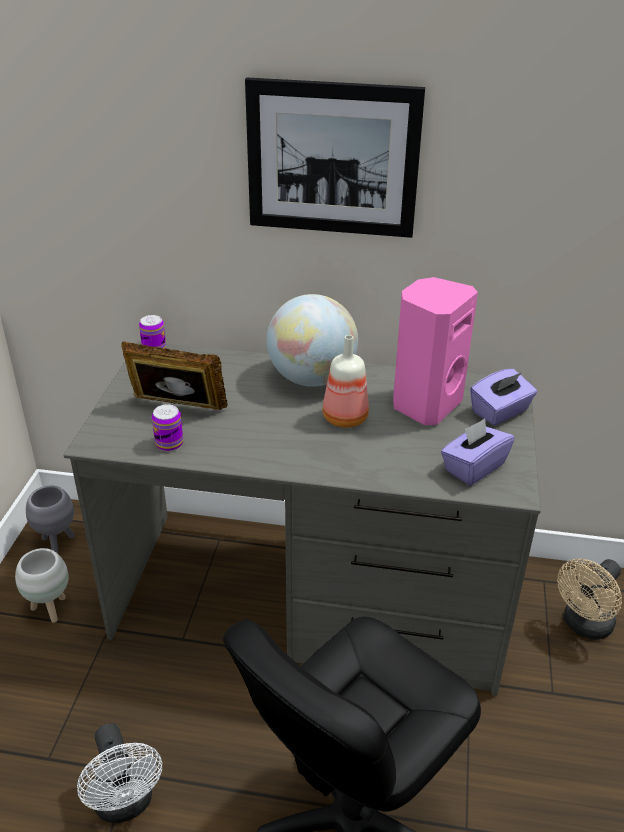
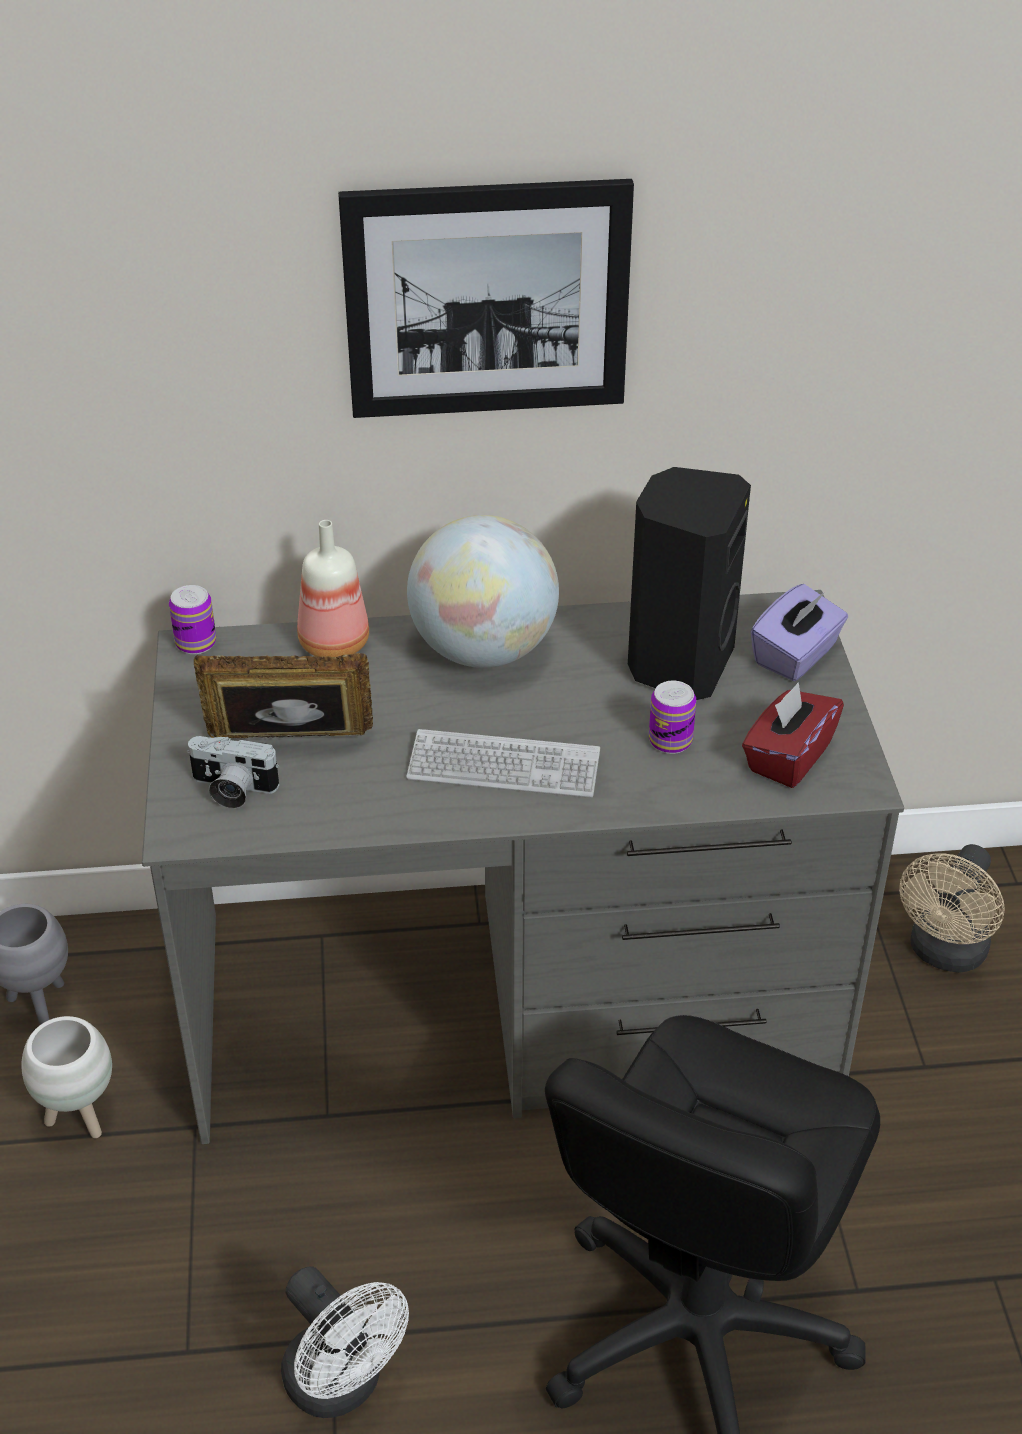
camera: 15 degrees left, 5 degrees up
(133, 426) = (231, 789): none -> camera
(169, 444) = (307, 809): can -> can (670, 741)
(294, 441) = (503, 767): none -> keyboard
(344, 419) = (565, 713): bottle -> bottle (334, 645)
(424, 404) = (678, 664): pink speaker -> black speaker
(473, 467) = (788, 757): purple tissue box -> red tissue box

